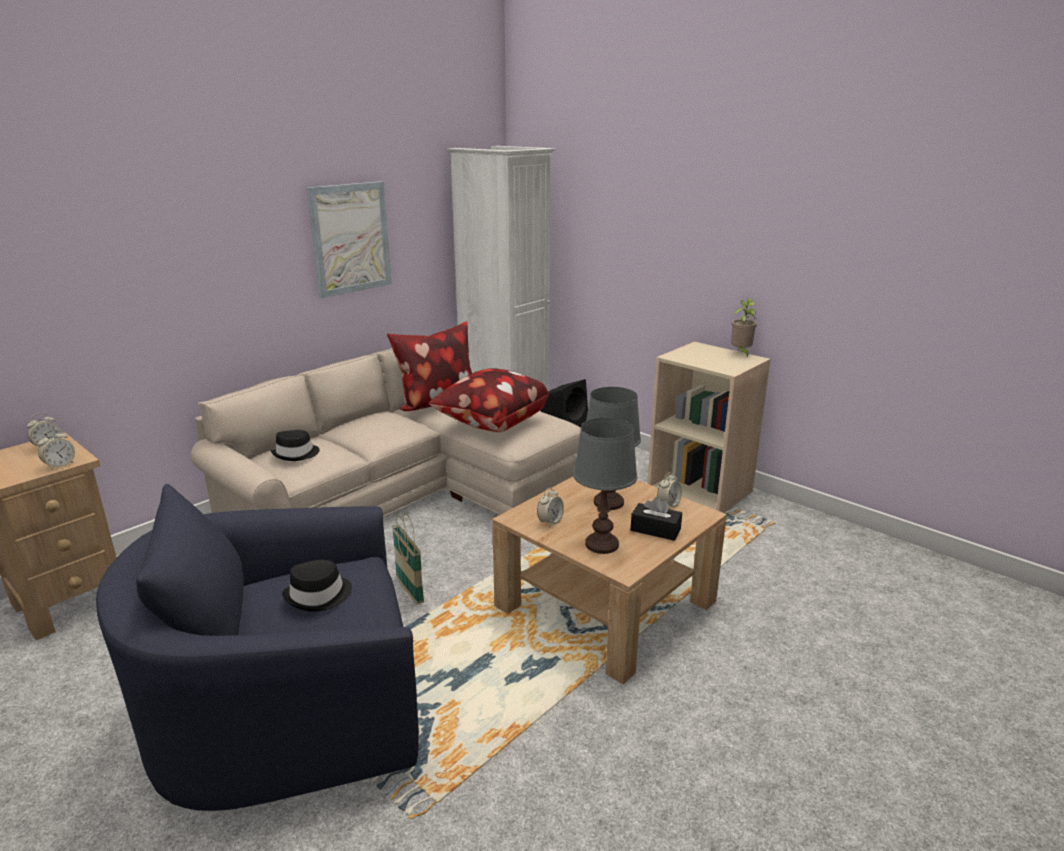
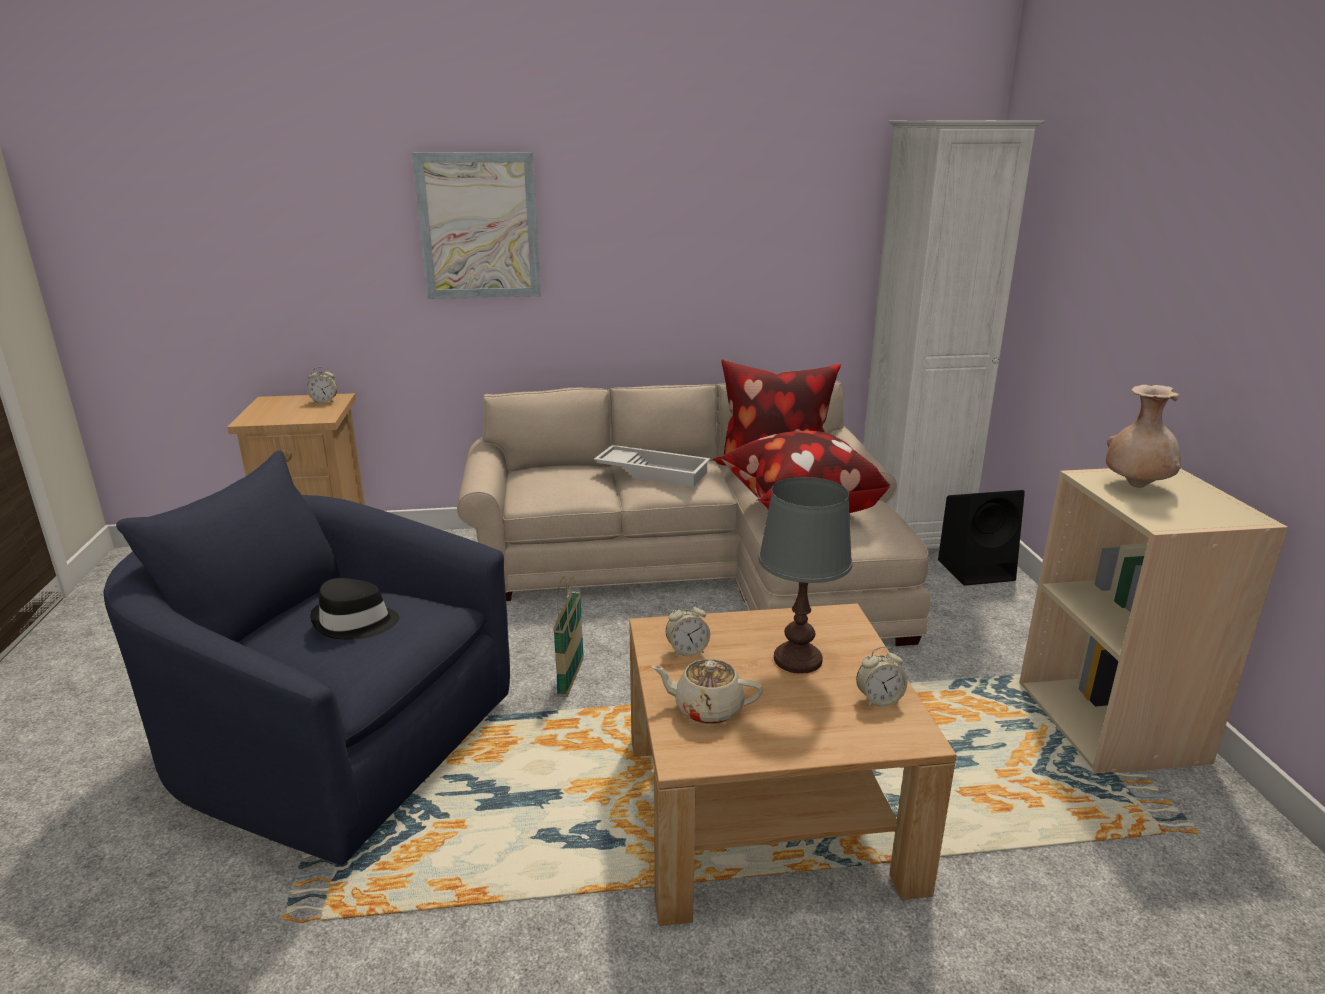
camera: 40 degrees right, 0 degrees up
(60, 465) = (305, 419): alarm clock -> none
(296, 454) = (553, 477): black hat -> none
(350, 238) = (716, 233): picture -> picture (479, 226)
(367, 429) = (653, 472): none -> white tray
(602, 544) = (707, 709): grey table lamp -> beige teapot
(655, 530) = (807, 725): black tissue box -> none
(696, 356) = (1136, 486): none -> beige vase
(741, 353) = (1236, 503): potted plant -> none

